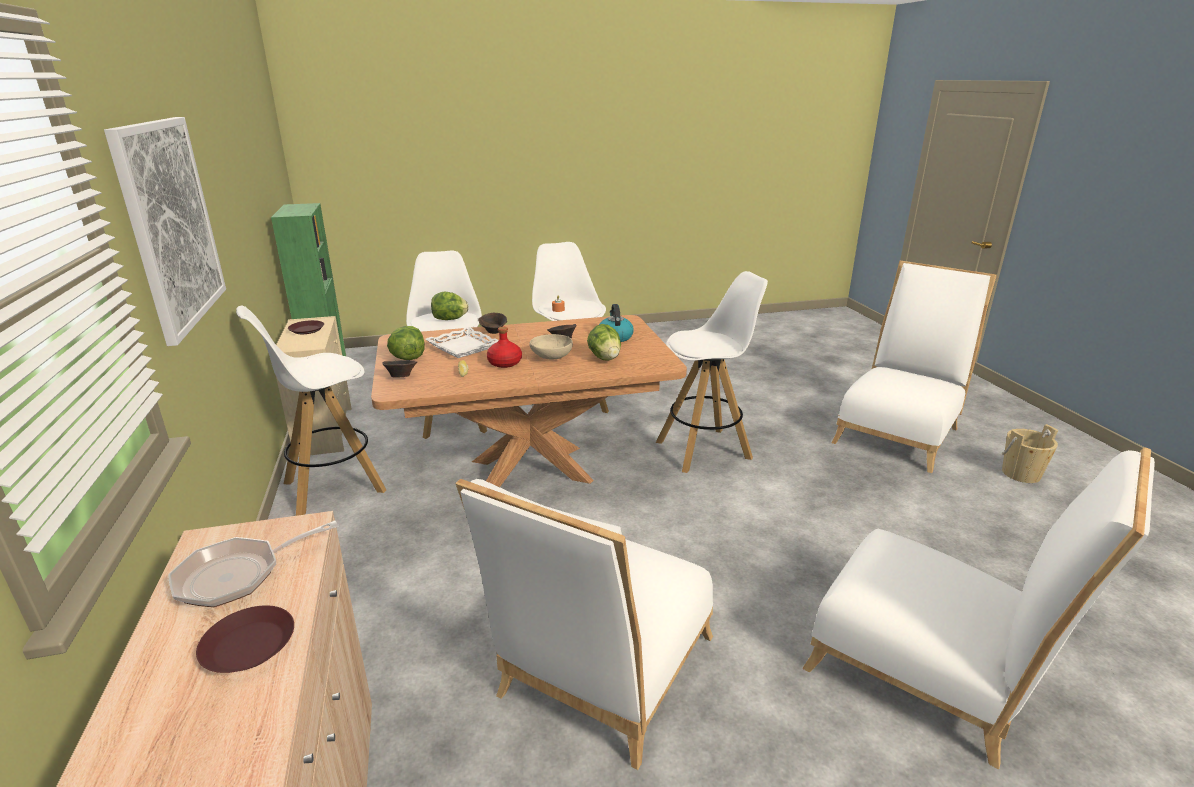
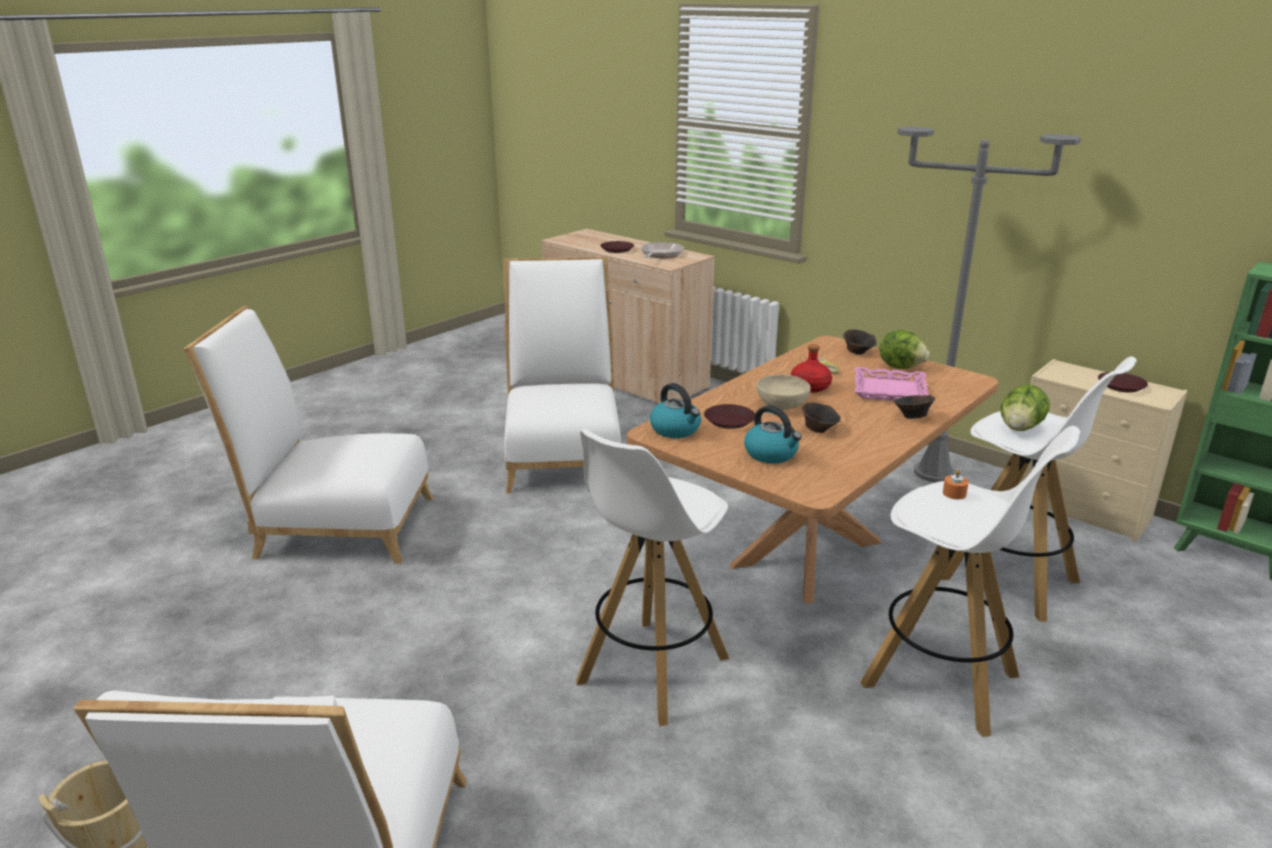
camera: 145 degrees right, 0 degrees up
(171, 224) = (908, 152): picture -> none
(332, 487) = (933, 473): white stool -> grey floor lamp
(462, 347) = (890, 390): white tray -> pink tray
(605, 358) = (729, 421): lettuce -> brown plate
(649, 362) = (676, 430): none -> kettle

